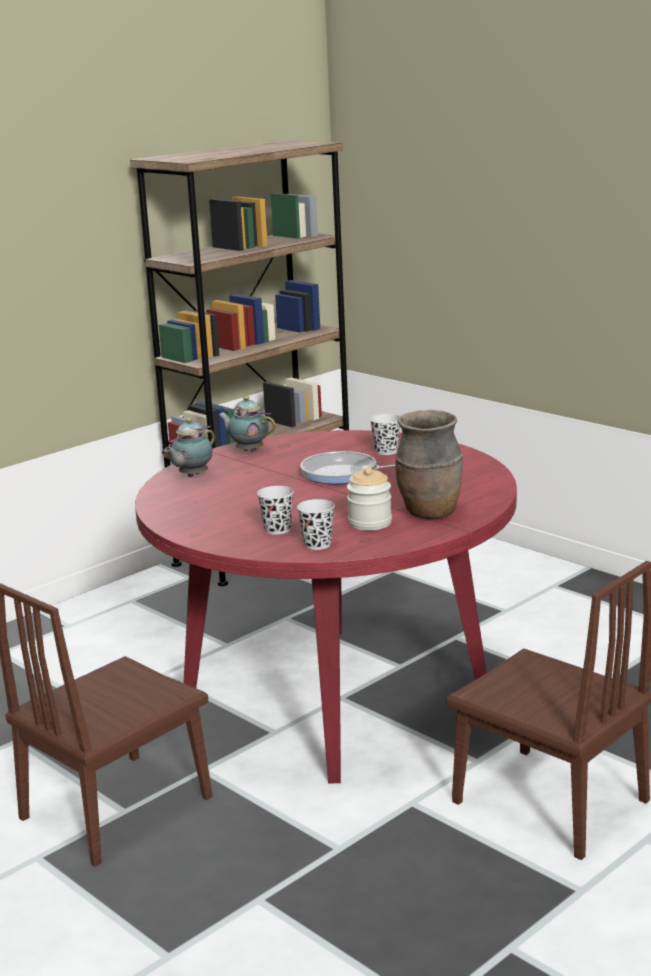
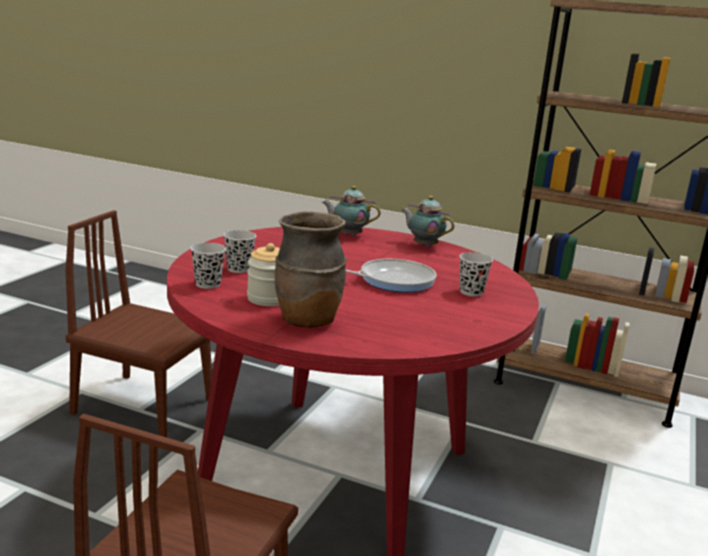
camera: 65 degrees right, 0 degrees up
(248, 450) = (423, 246): teapot -> teapot turned 60 degrees counterclockwise
(343, 474) = (392, 280): frying pan -> frying pan turned 75 degrees clockwise

